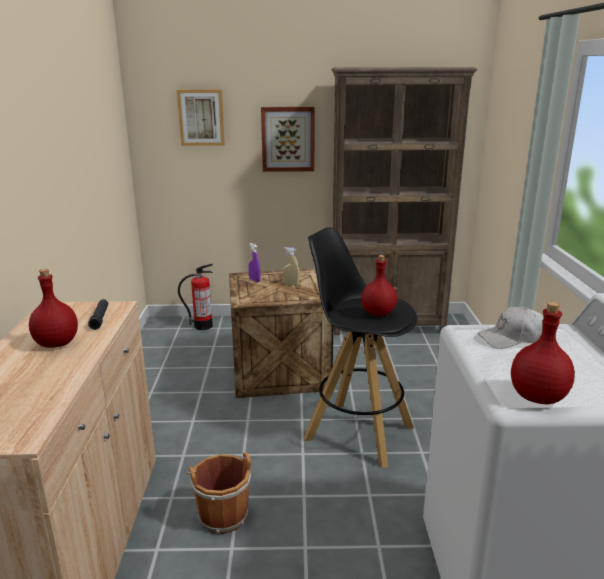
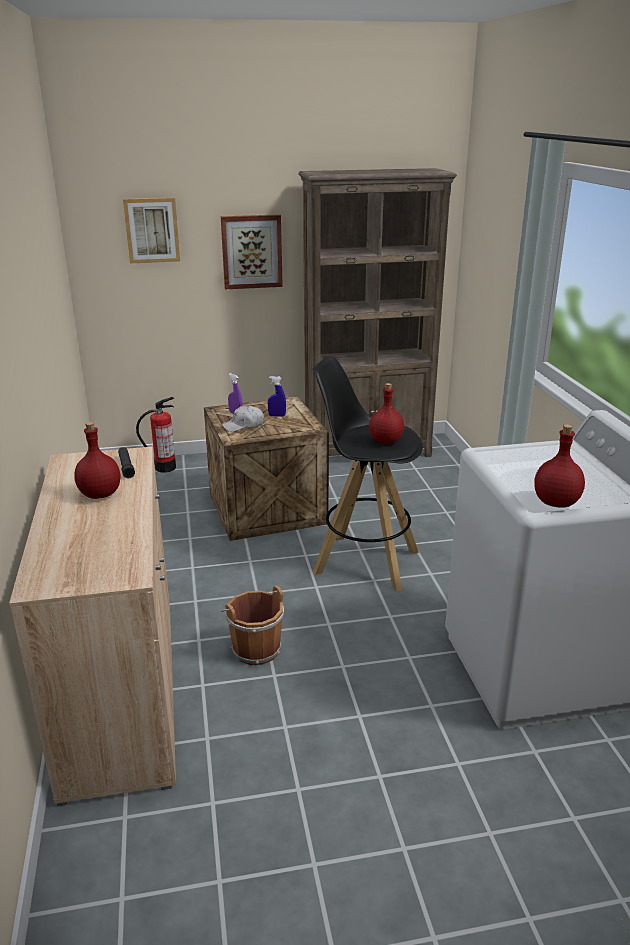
camera: 10 degrees left, 5 degrees up
(291, 284) = (277, 416): beige spray bottle -> blue spray bottle
(512, 338) = (526, 456): white cap -> white cap (243, 425)

